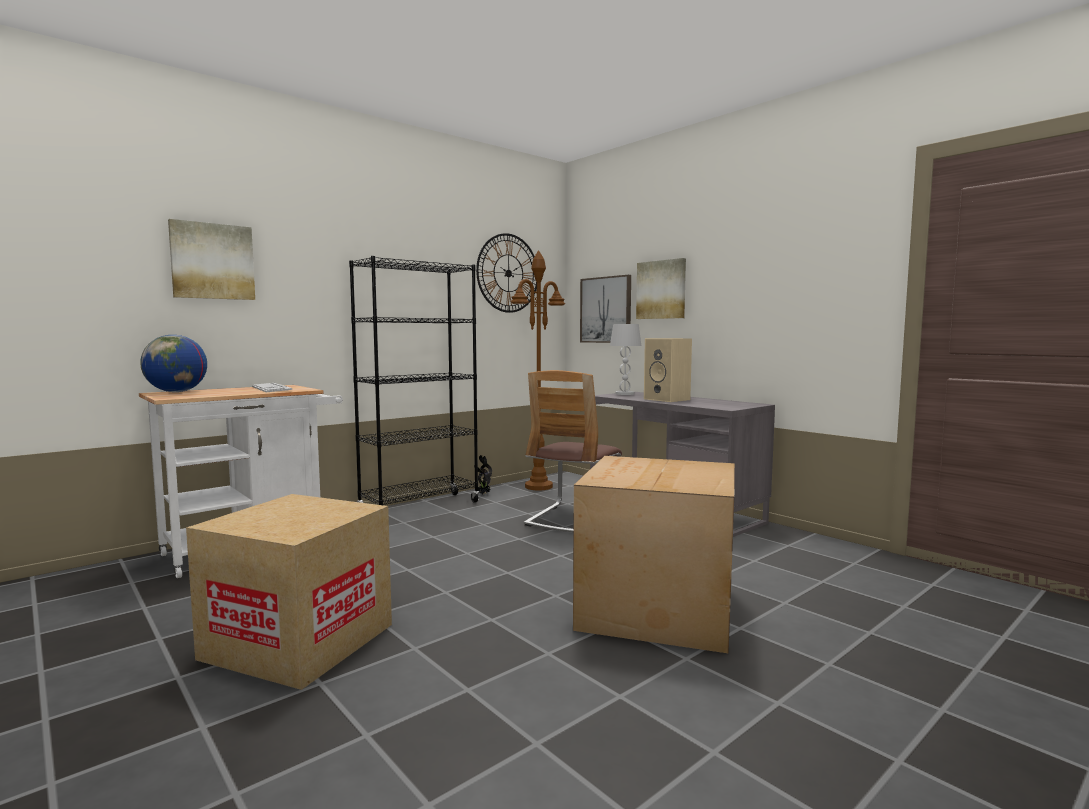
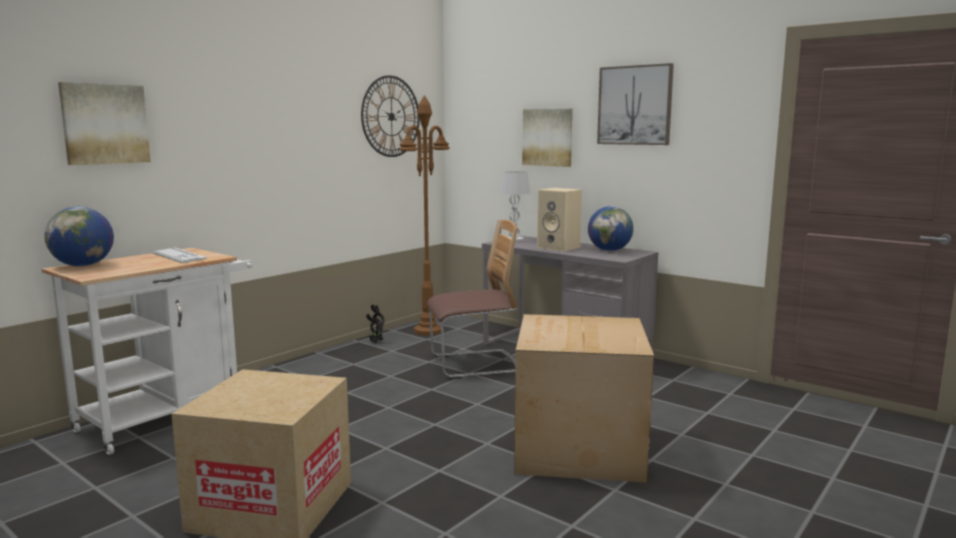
camera: 10 degrees left, 5 degrees up
(420, 507) = (318, 361): black bookcase -> none
(573, 519) = (474, 365): chair -> chair turned 120 degrees counterclockwise
(606, 310) = (489, 153): picture -> picture (635, 105)
(721, 402) = (609, 250): none -> globe

